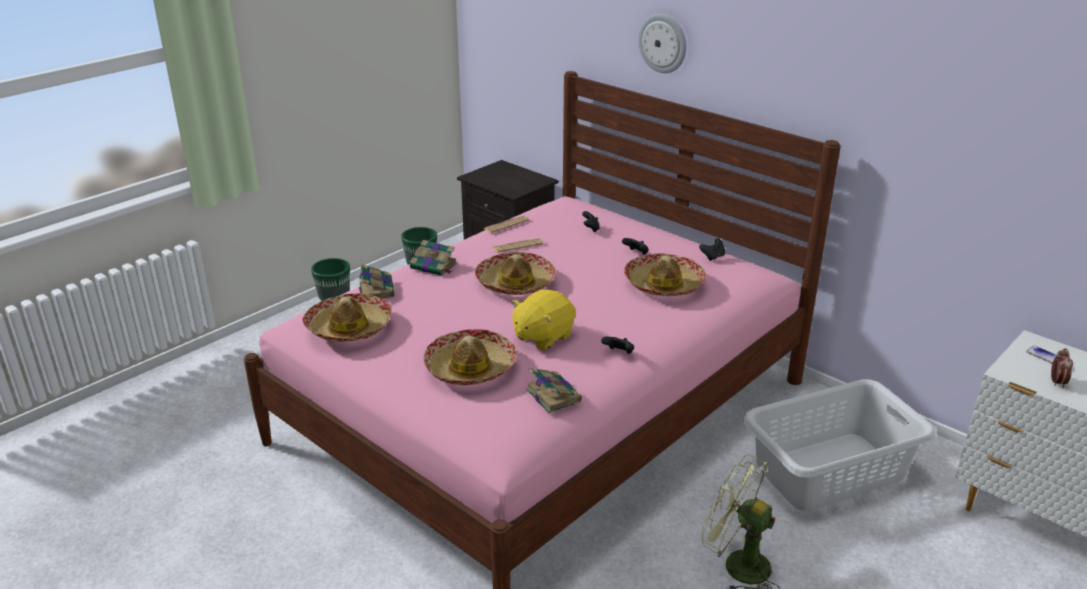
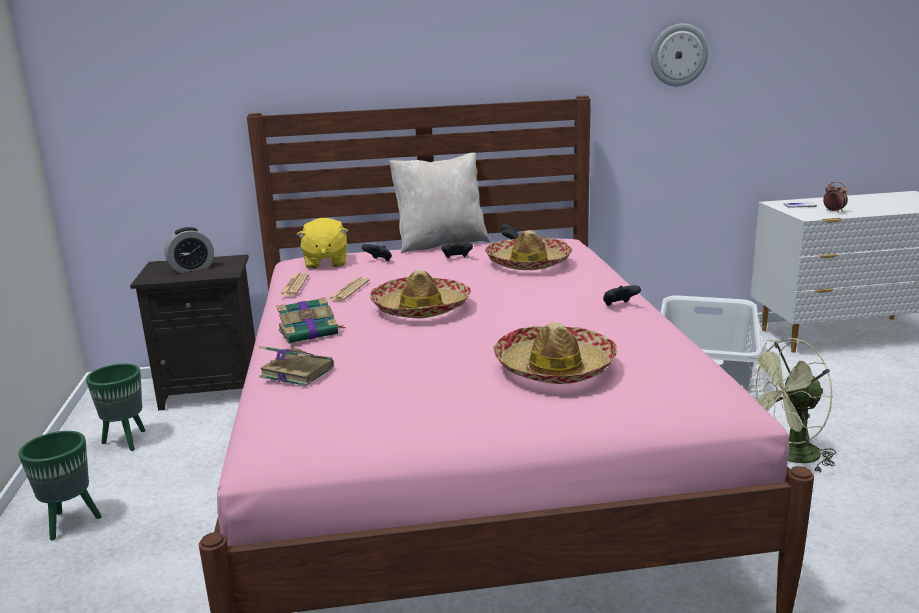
camera: 50 degrees left, 10 degrees down
(349, 327) = (354, 408): hat -> none
(507, 178) = (192, 268): none -> alarm clock
(542, 336) = (544, 323): yellow plush toy -> yellow plush toy (325, 262)
(552, 395) = (660, 347): book -> none
(663, 43) = (370, 51): wall clock -> wall clock (678, 55)
(670, 233) = (441, 244): none -> beige pillow

